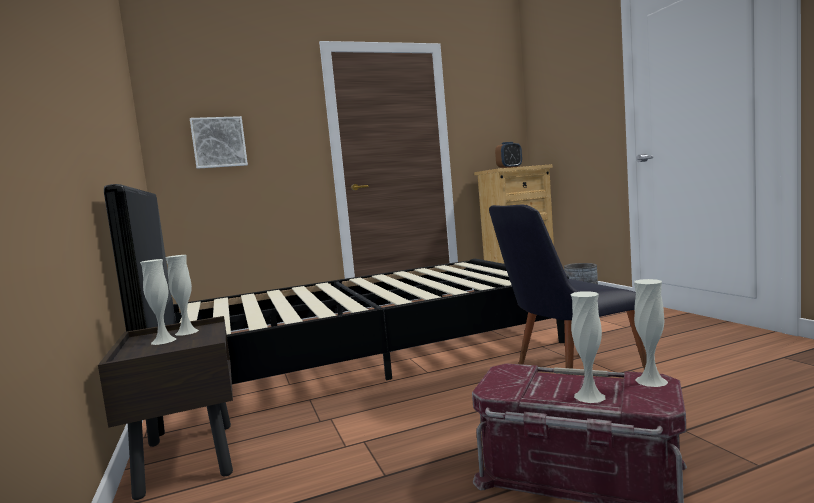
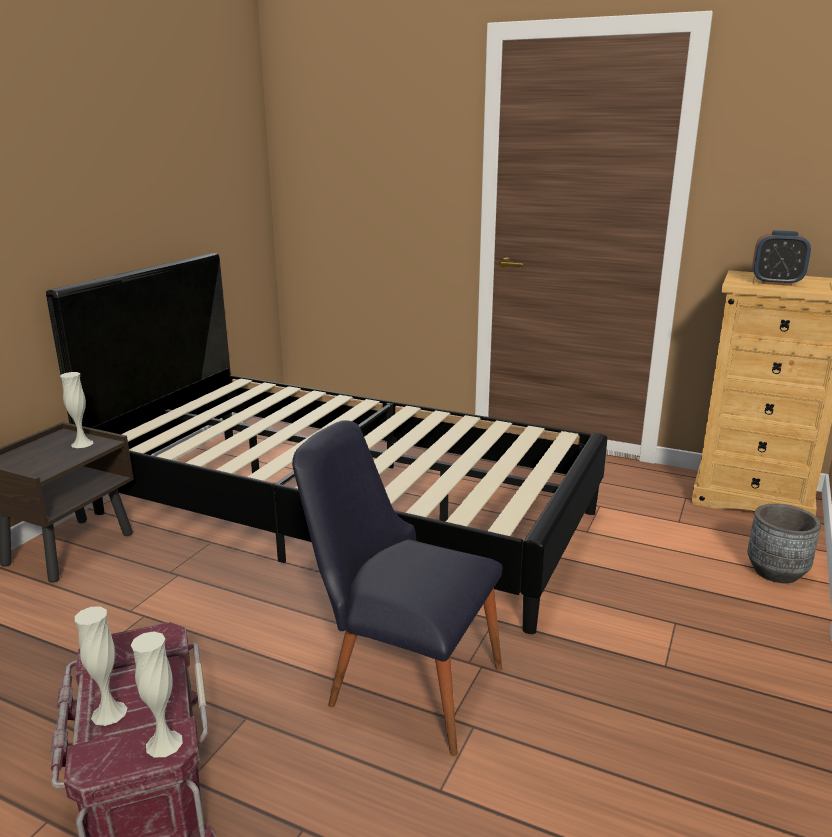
camera: 45 degrees right, 15 degrees up
(163, 341) = (52, 448): white vase -> none
(219, 142) = (344, 176): picture -> none

